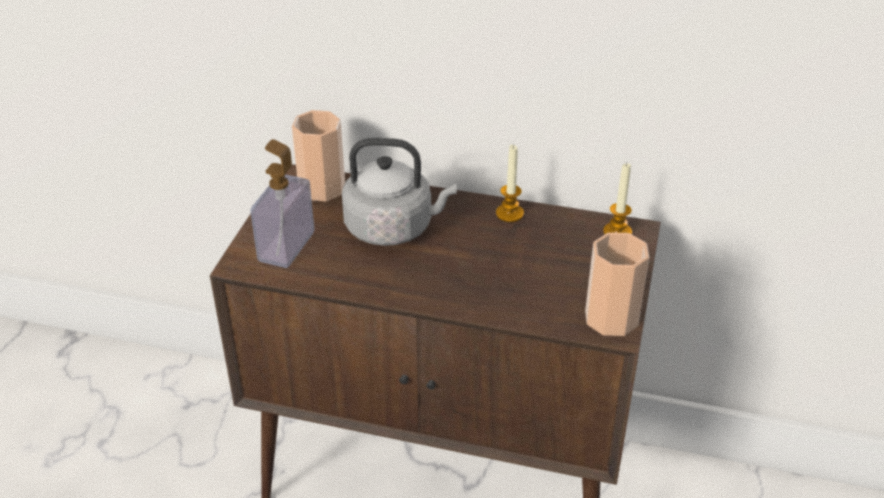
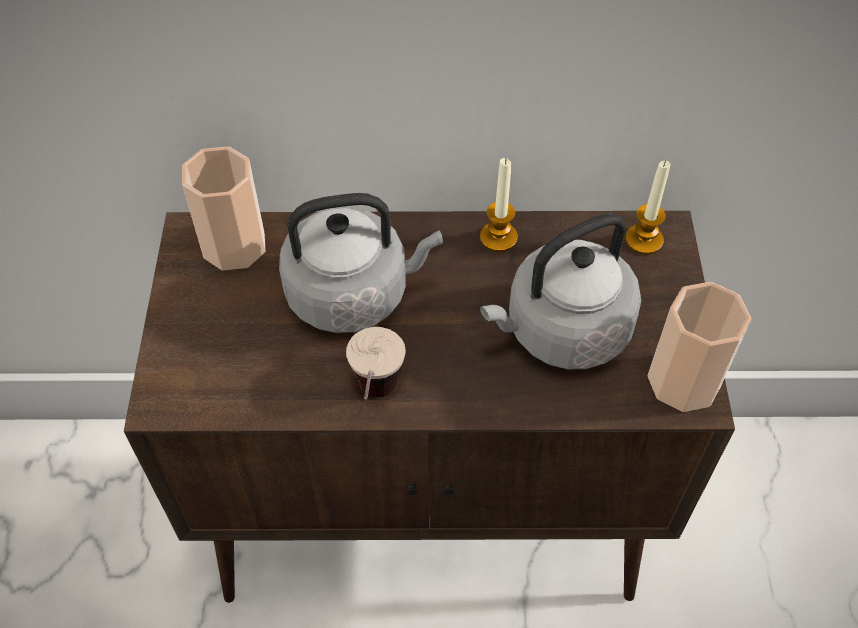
camera: 15 degrees left, 15 degrees up
(286, 246) = (217, 357): soap dispenser -> none
(384, 290) = (376, 402): none -> cup
(532, 274) = (561, 332): none -> grey kettle

